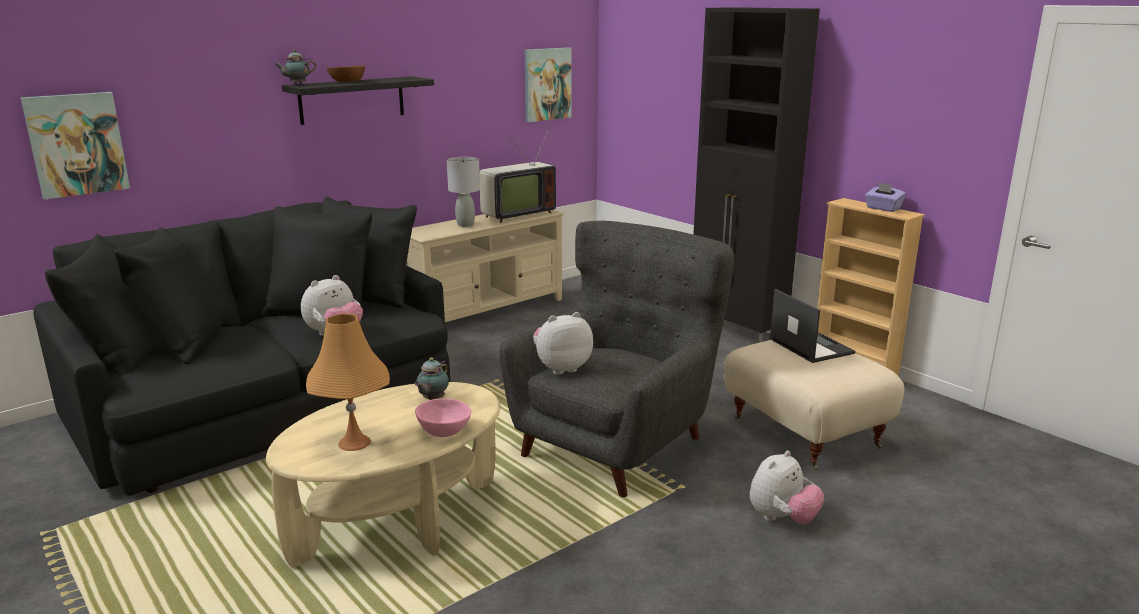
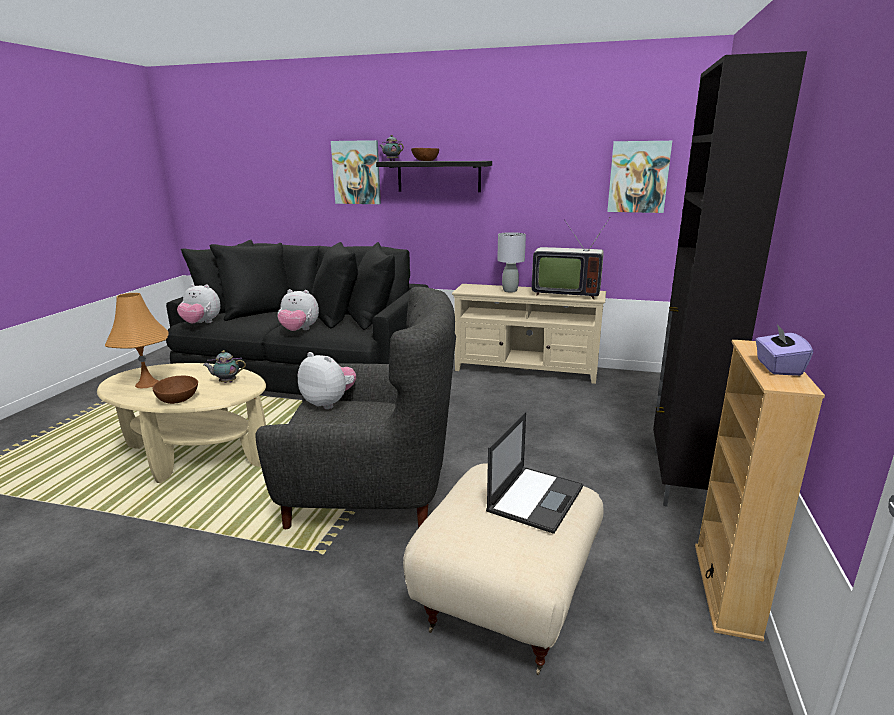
camera: 55 degrees right, 0 degrees up
(76, 144) = (271, 188): picture -> picture (356, 172)
(443, 431) = (177, 399): pink bowl -> brown bowl
(782, 519) = (304, 637): plush toy -> plush toy (201, 323)

